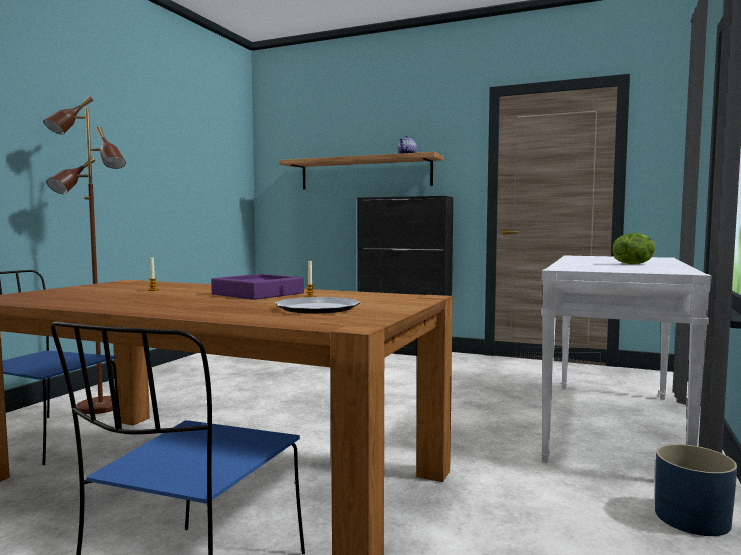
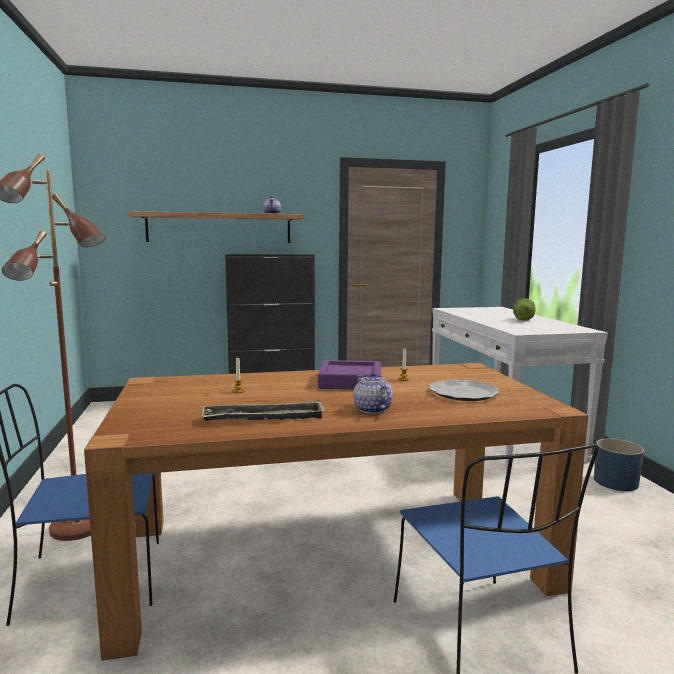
camera: 35 degrees left, 5 degrees up
(96, 301) = (264, 418): none -> tray
(187, 306) = (371, 409): none -> teapot

